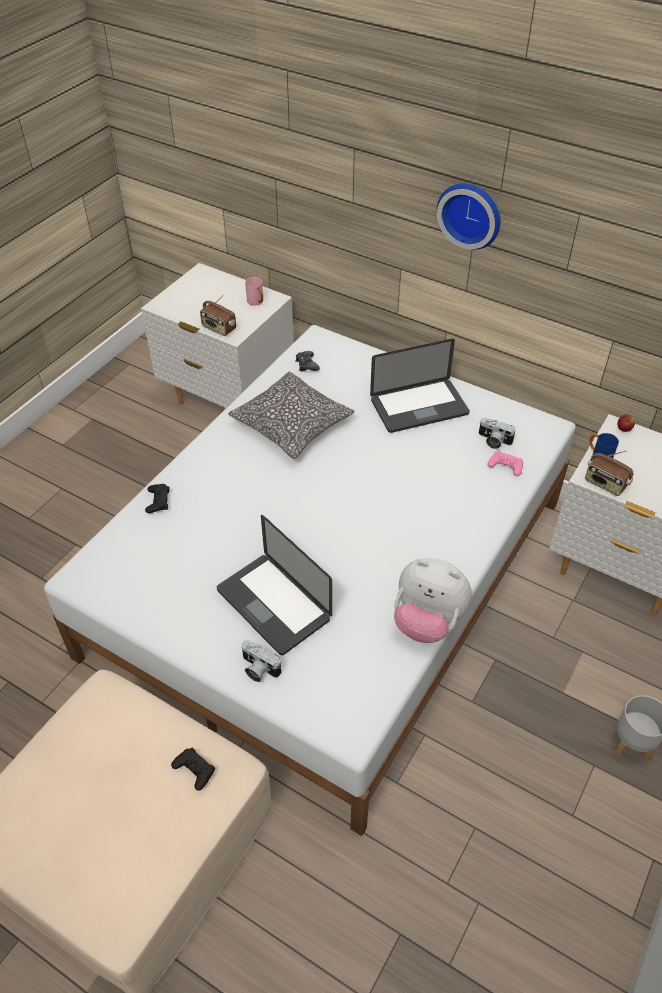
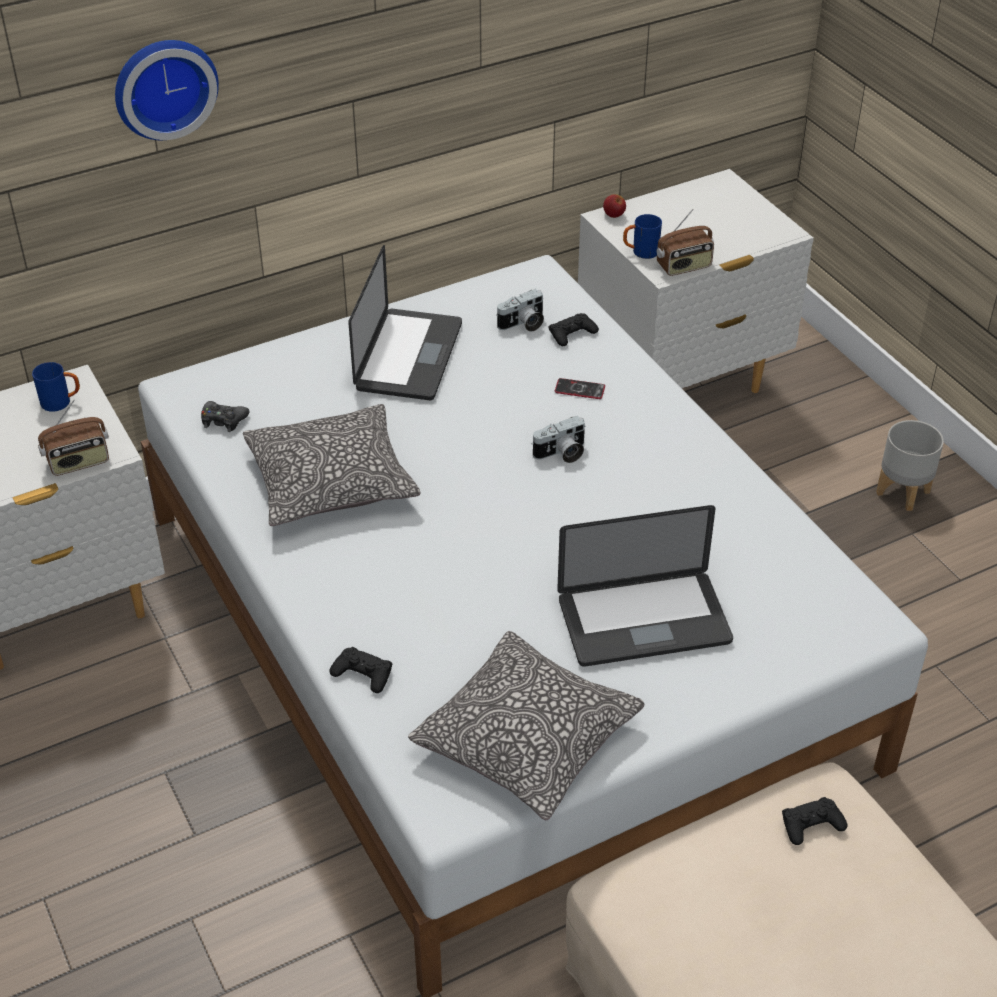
camera: 60 degrees left, 5 degrees down
(149, 589) = (527, 739): none -> pillow
(257, 302) = (61, 402): pink mug -> blue mug
(258, 669) = (737, 673): camera -> camera (561, 454)
(427, 621) = (760, 498): plush toy -> none
(456, 491) = (579, 389): none -> phone
(470, 214) = (346, 65): wall clock -> wall clock (163, 86)
(505, 466) = (572, 334): pink game controller -> black game controller

